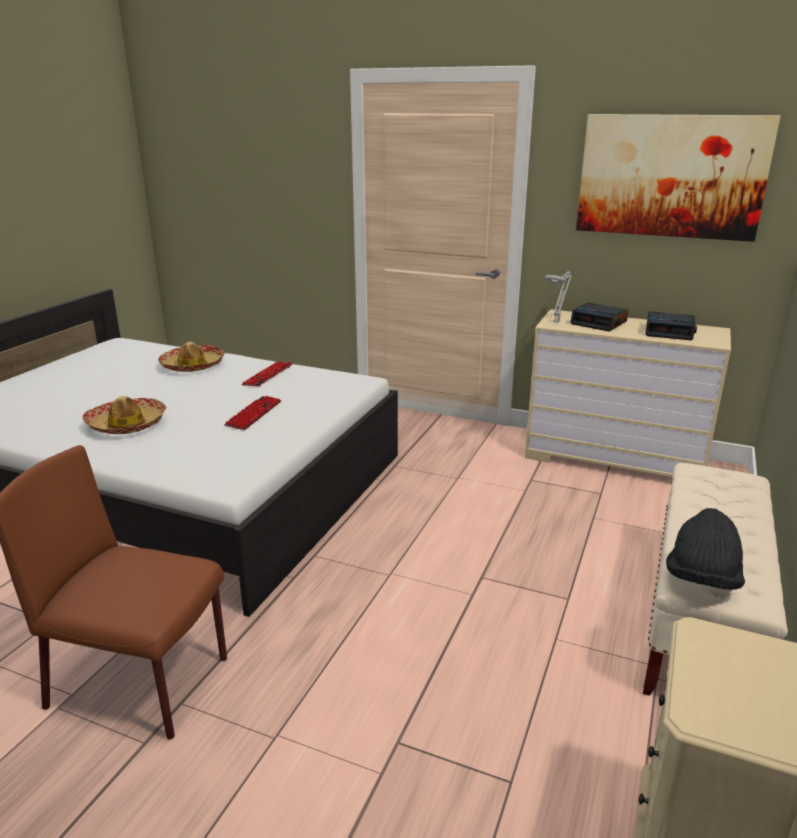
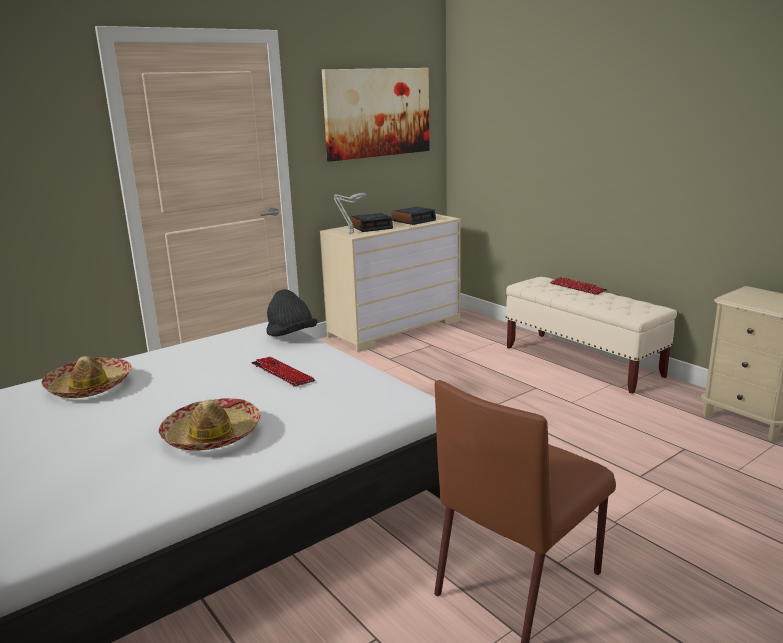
camera: 60 degrees left, 5 degrees down
(268, 375) = (192, 356): keyboard -> keyboard (577, 287)
(701, 580) = (635, 311): black hat -> black hat (291, 336)

